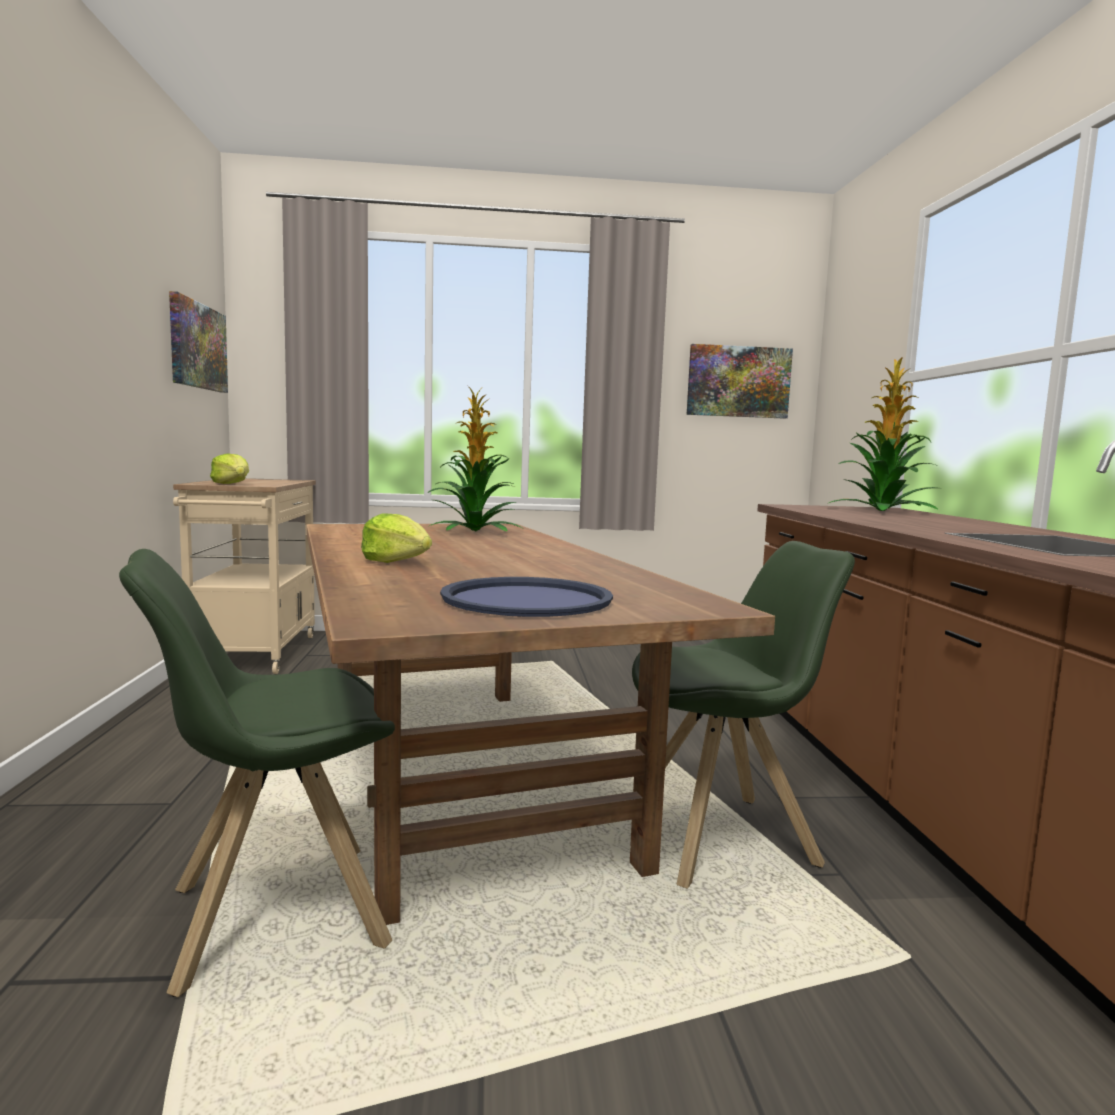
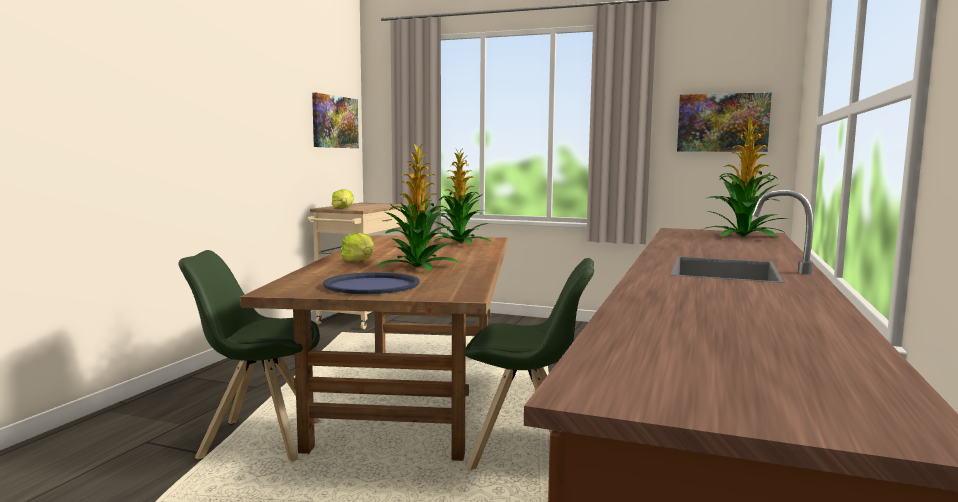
camera: 25 degrees right, 0 degrees up
(515, 566) = (419, 267): none -> potted plant

